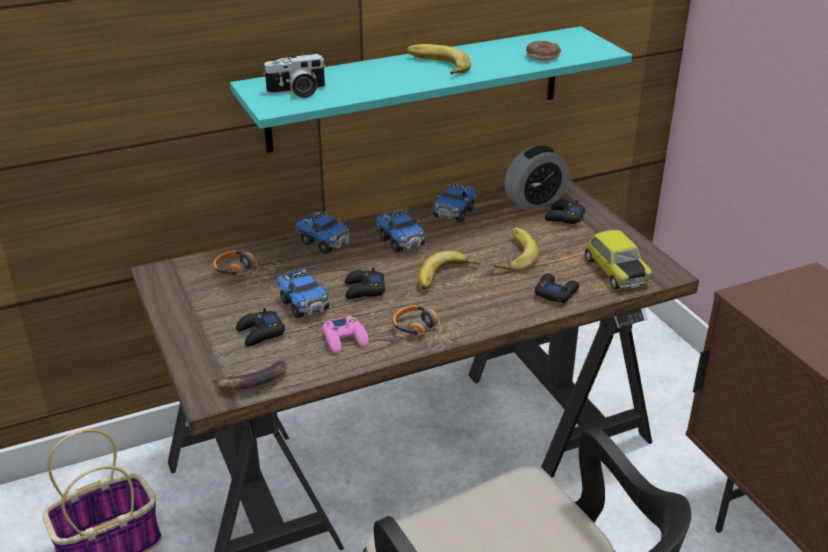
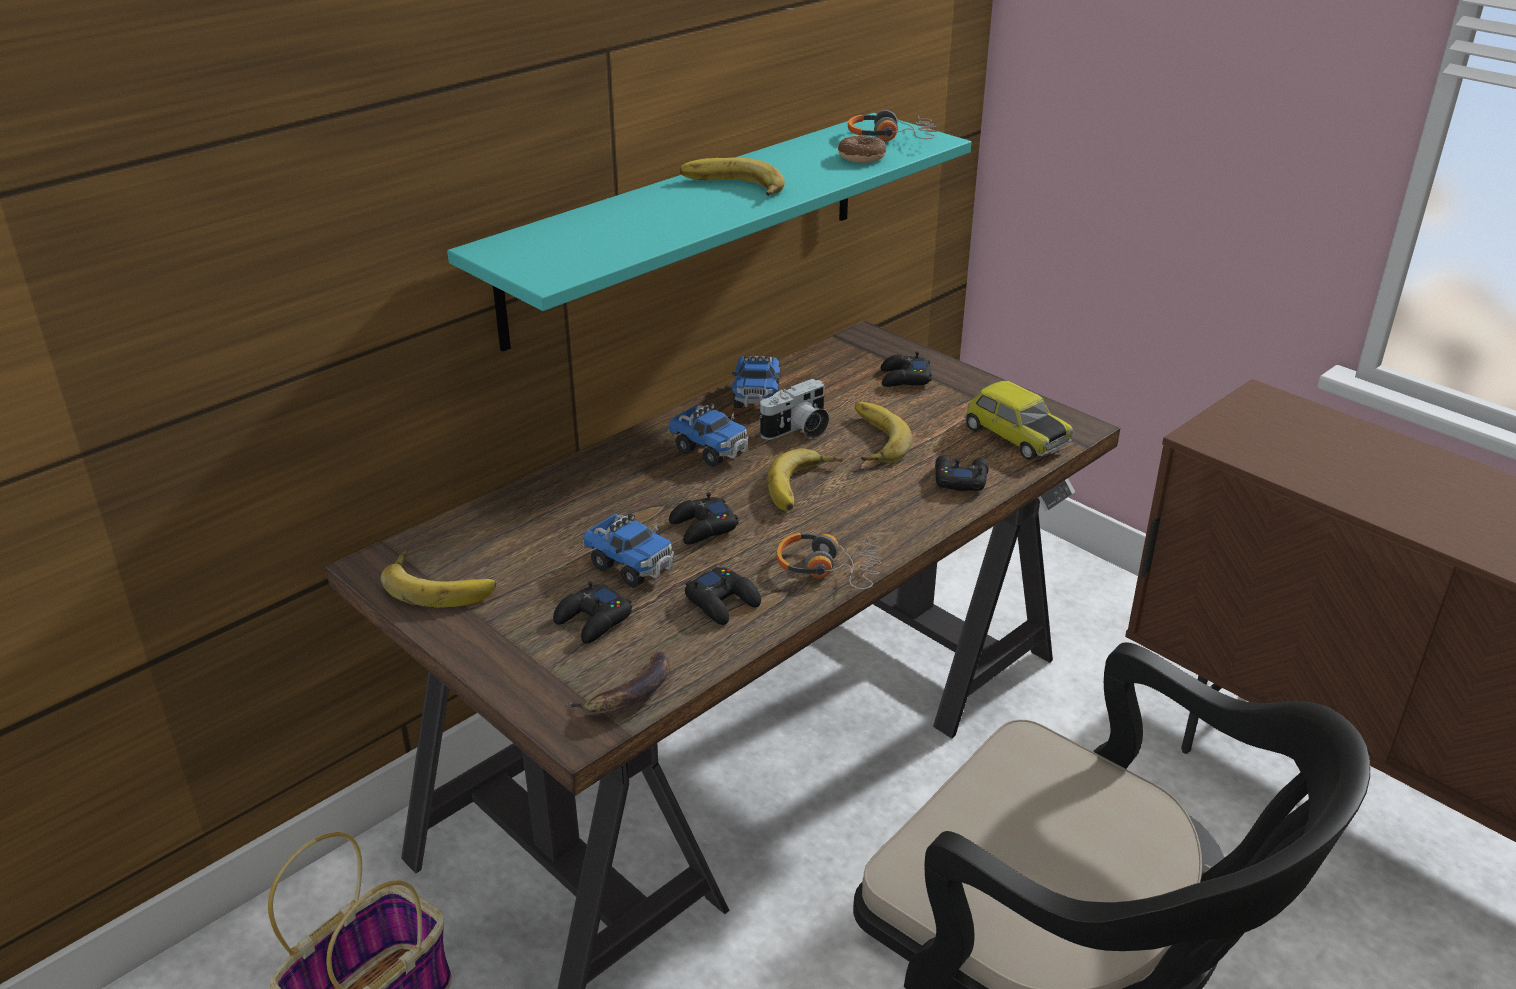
camera: 20 degrees left, 0 degrees up
(187, 292) = (441, 584): none -> banana
(246, 273) = (513, 539): headphones -> headphones (891, 137)
(297, 92) = (565, 250): camera -> camera (798, 431)
(324, 243) = (601, 473): toy truck -> none
(345, 339) = (723, 602): pink game controller -> black game controller
(535, 201) = (853, 363): alarm clock -> none

